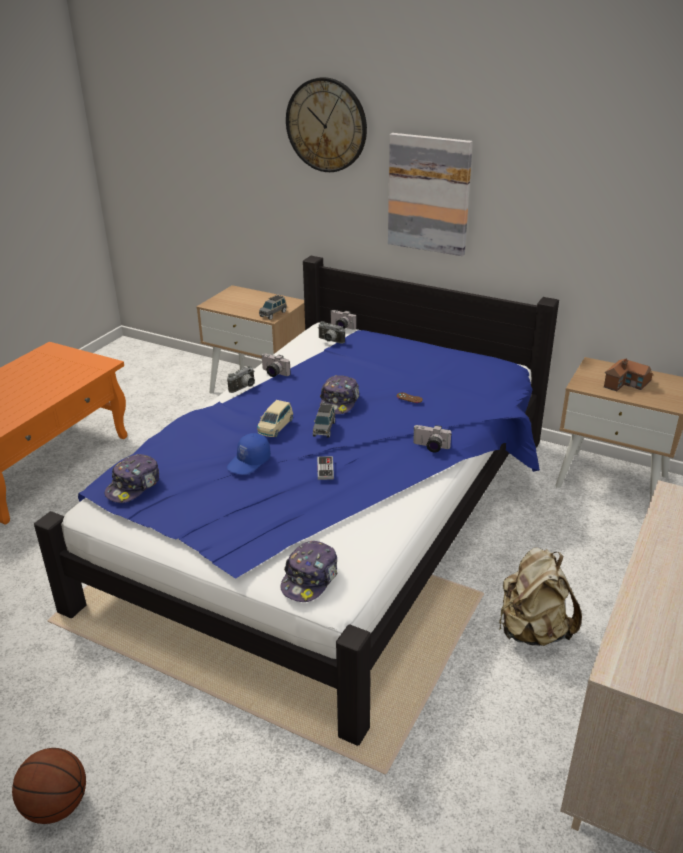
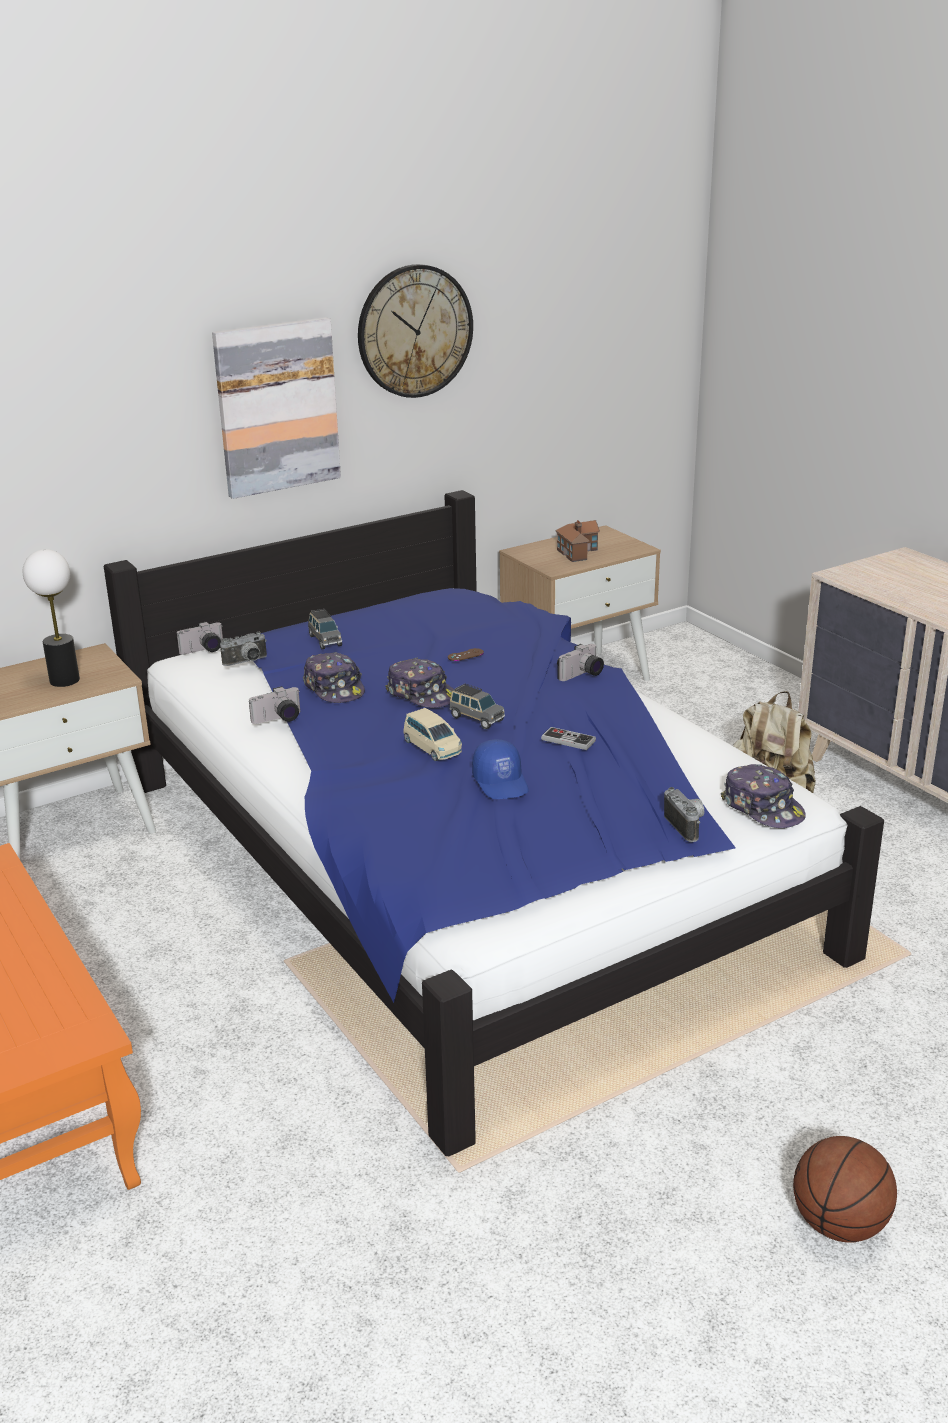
camera: 60 degrees left, 5 degrees down
(134, 486) = (471, 876): cap -> cap (334, 688)
(244, 388) = (291, 748): camera -> camera (687, 826)
(255, 307) = (64, 680): none -> table lamp
(273, 314) = (110, 674): grey toy car -> grey toy car (325, 640)
(326, 125) = (100, 345): wall clock -> wall clock (414, 331)

